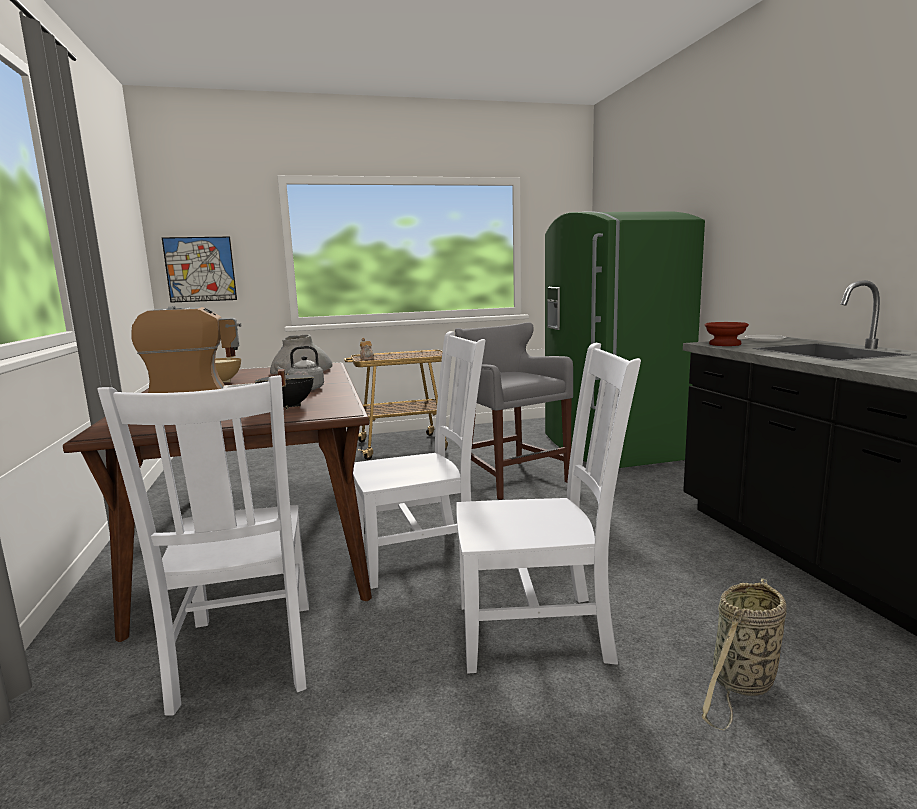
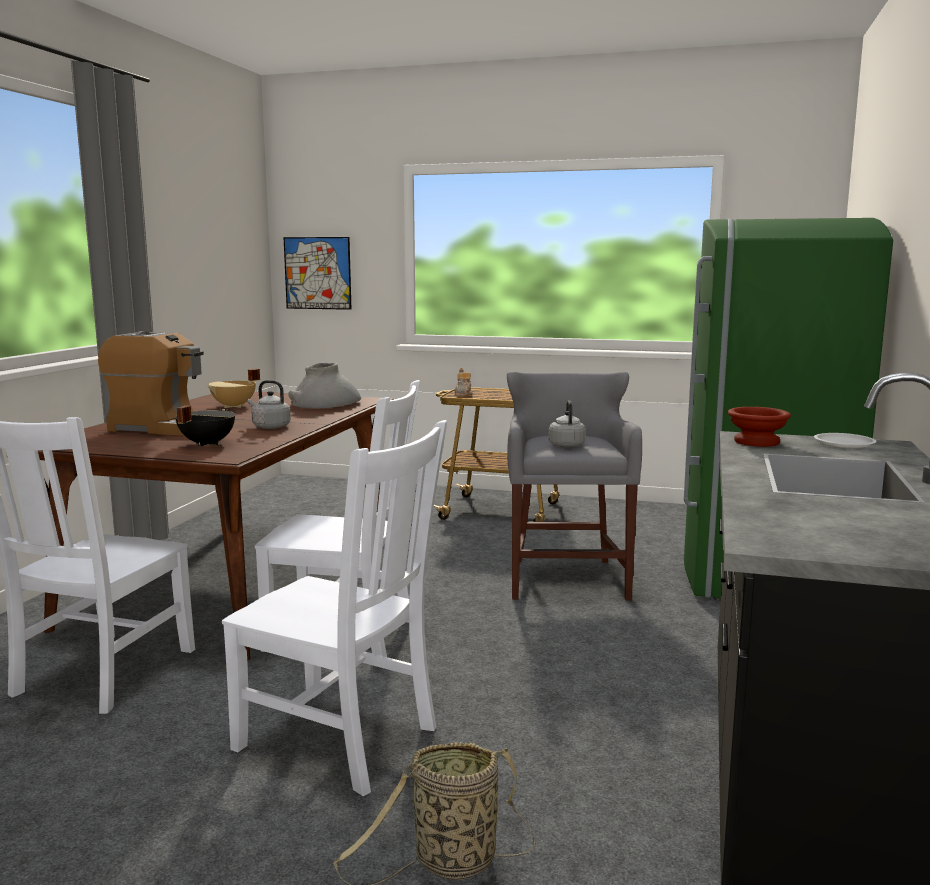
camera: 30 degrees right, 0 degrees up
(516, 377) = (566, 445): none -> grey kettle

